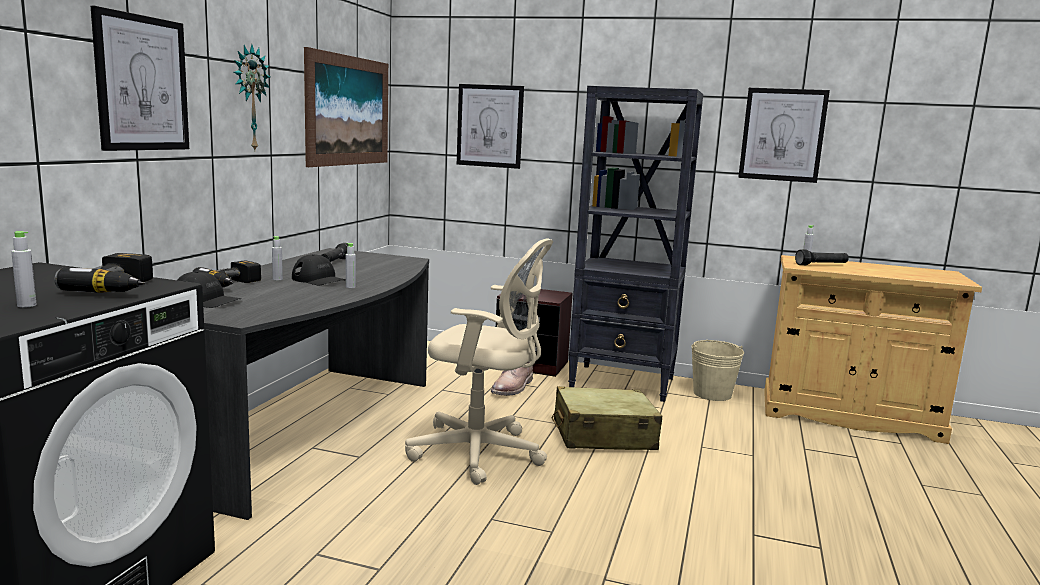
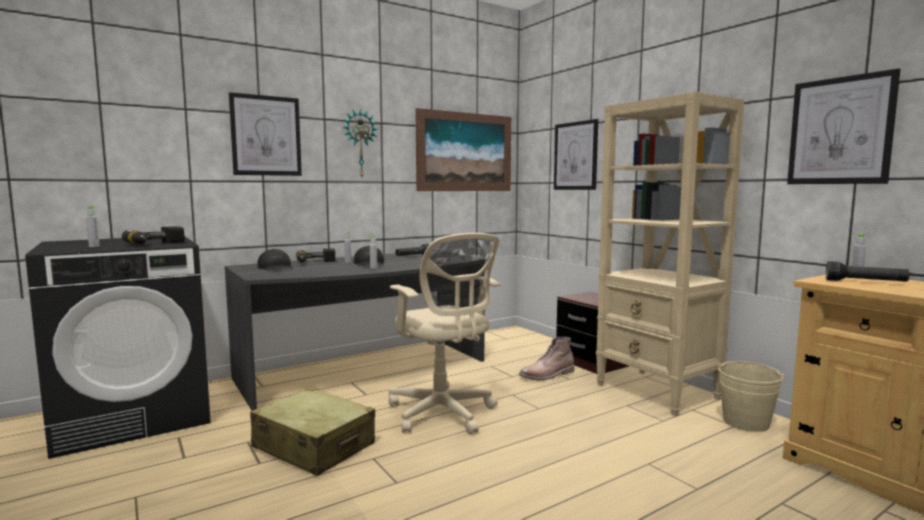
camera: 40 degrees right, 5 degrees down
(603, 435) = (563, 427): beige suitcase -> beige suitcase (314, 446)
(623, 383) = (657, 392): black bookcase -> beige bookcase

